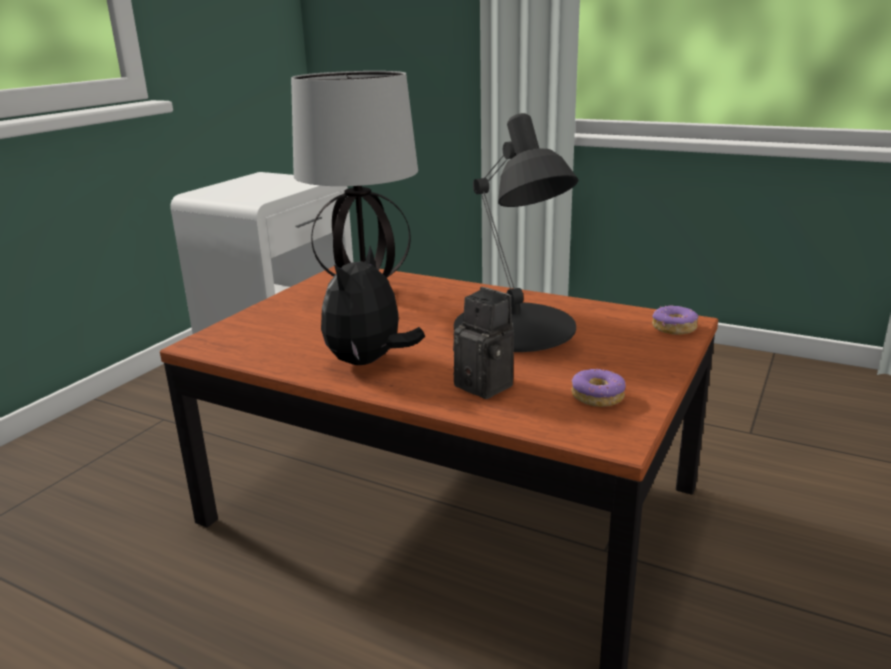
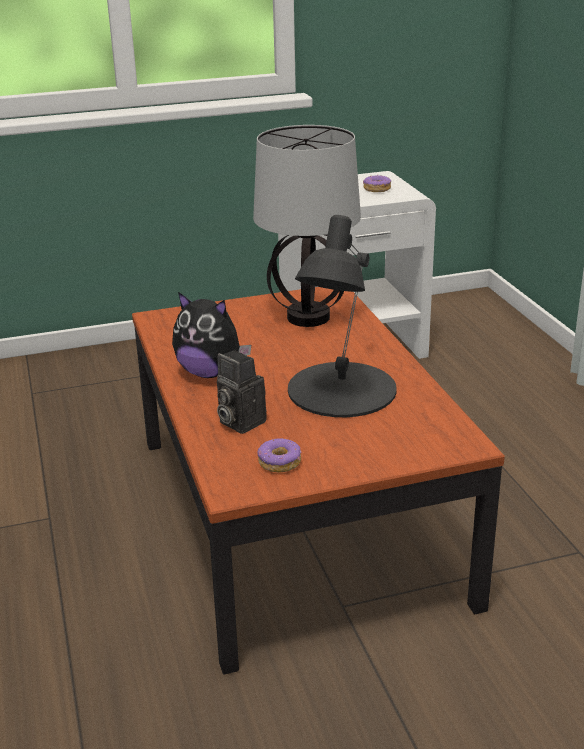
camera: 45 degrees right, 5 degrees up
(368, 362) = (210, 373): plush toy -> plush toy turned 135 degrees counterclockwise
(488, 385) = (239, 422): camera -> camera turned 135 degrees clockwise
(673, 328) = (446, 445): donut -> donut (376, 189)

